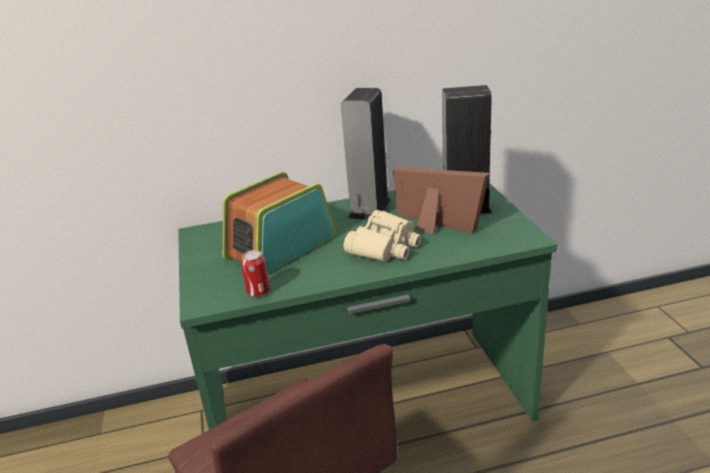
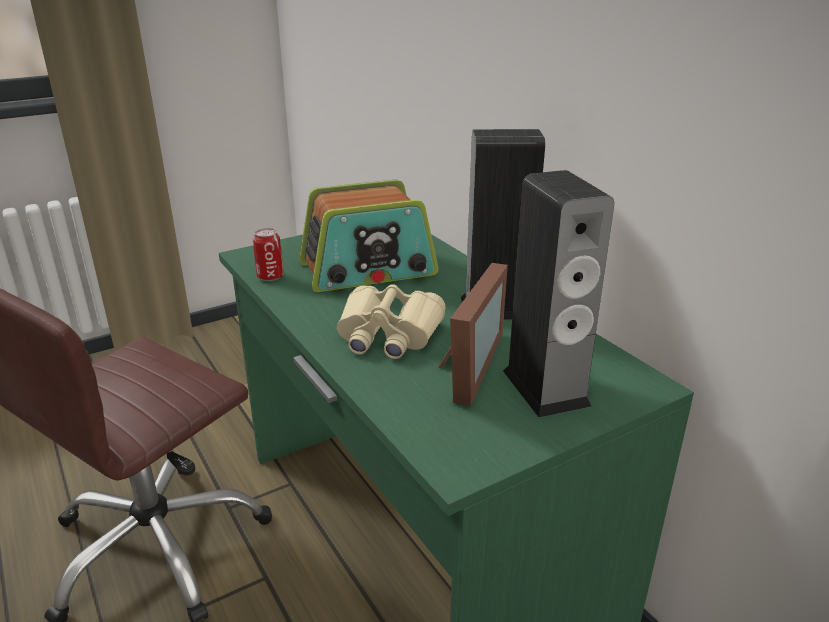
camera: 70 degrees right, 0 degrees up
(280, 247) = (368, 270): radio -> radio turned 135 degrees clockwise

